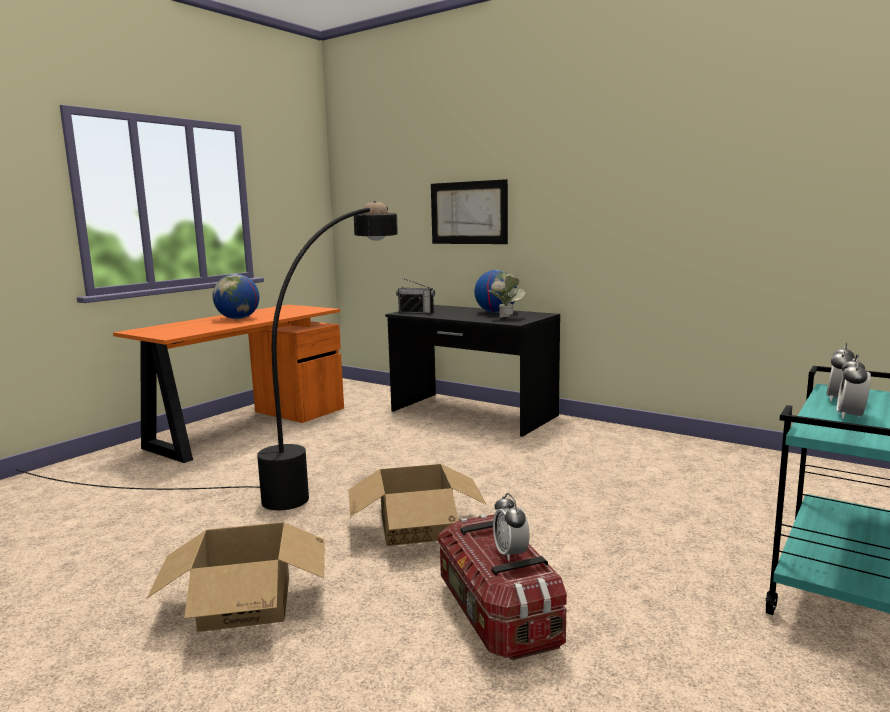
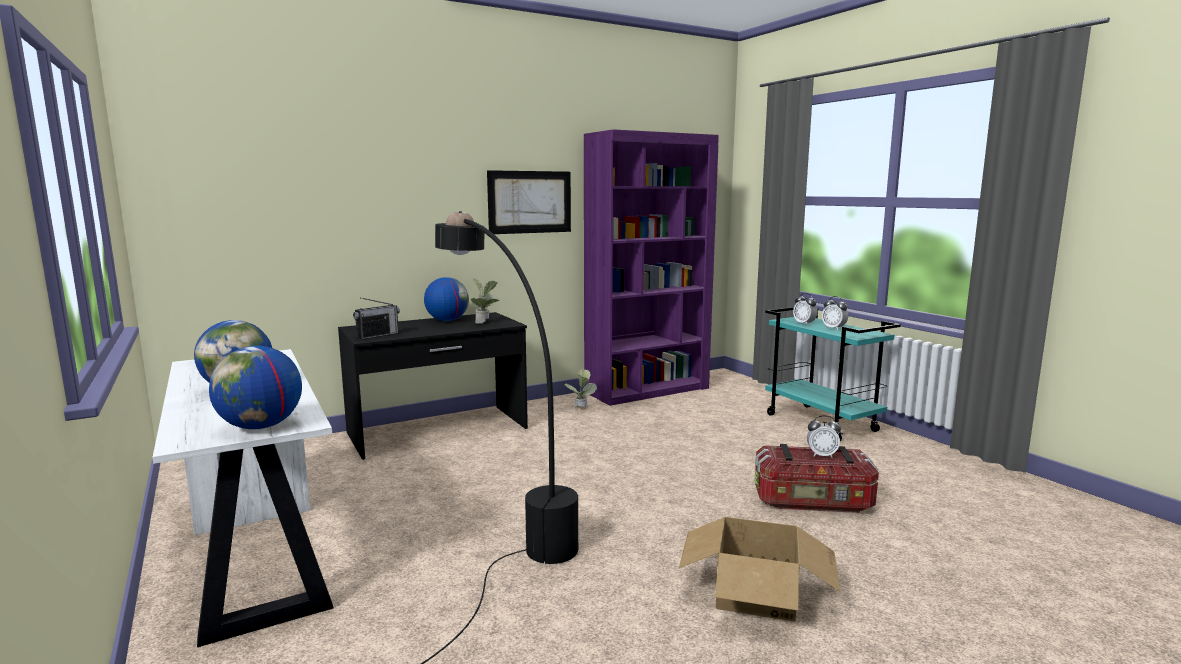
camera: 65 degrees left, 0 degrees up
(162, 333) = (261, 427): none -> globe
(246, 427) = (256, 548): orange desk -> white desk
(416, 527) = (668, 502): cardboard box -> none
(468, 213) = (382, 218): picture -> picture (530, 202)
(609, 443) = (581, 409): none -> potted plant
(737, 456) = (647, 390): none -> purple bookcase

